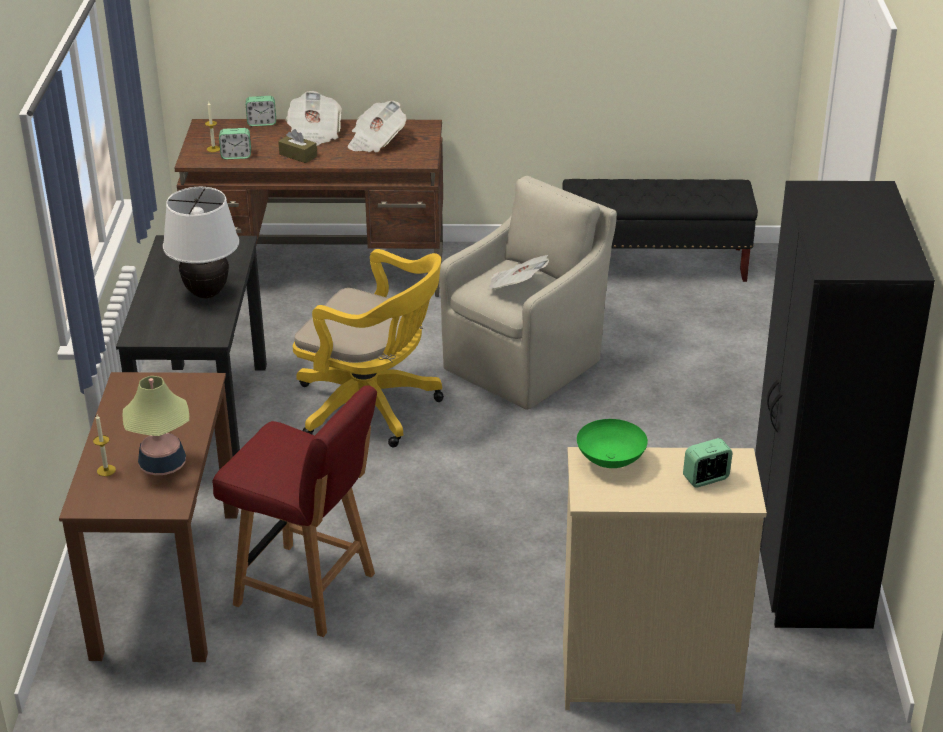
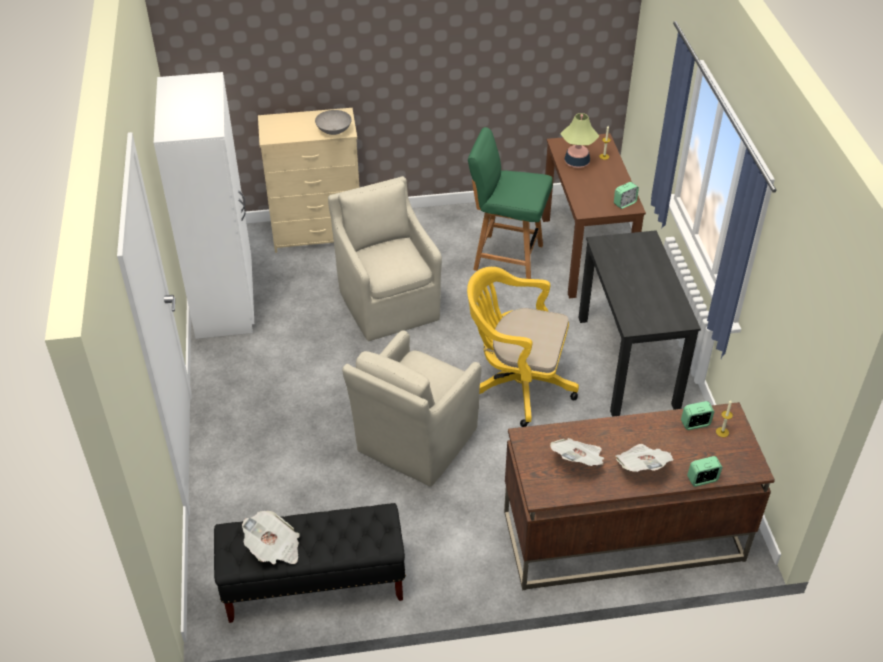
camera: 170 degrees right, 10 degrees up
(206, 293) = (626, 277): white table lamp -> none
(298, 155) = (640, 431): brown tissue box -> none
(308, 590) = (506, 257): red chair -> green chair
(516, 287) = (419, 372): newspaper -> newspaper (274, 548)
(532, 534) = (388, 303): none -> beige armchair
(609, 461) = (334, 131): green bowl -> grey bowl
(706, 478) = (285, 127): alarm clock -> alarm clock (624, 203)
(807, 569) = (225, 299): black wardrobe -> white wardrobe

